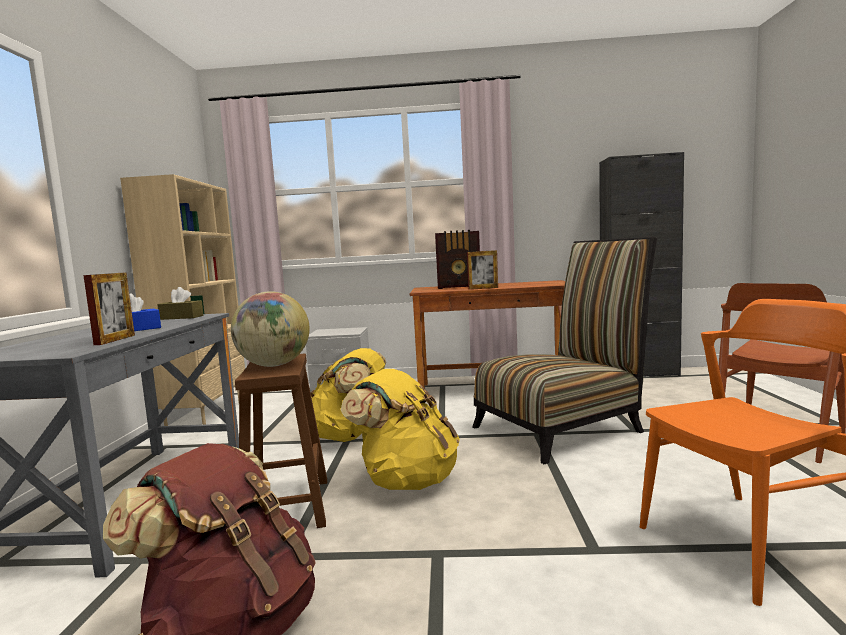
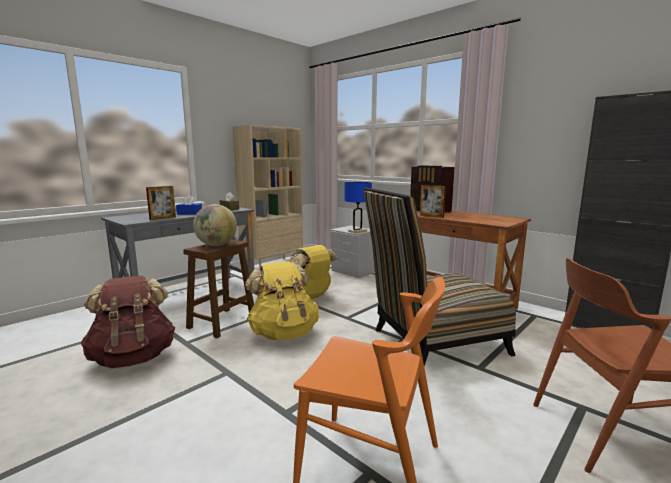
camera: 40 degrees right, 5 degrees up
(348, 332) = (357, 231): none -> blue table lamp
(563, 427) = (432, 343): chair -> chair turned 150 degrees clockwise

